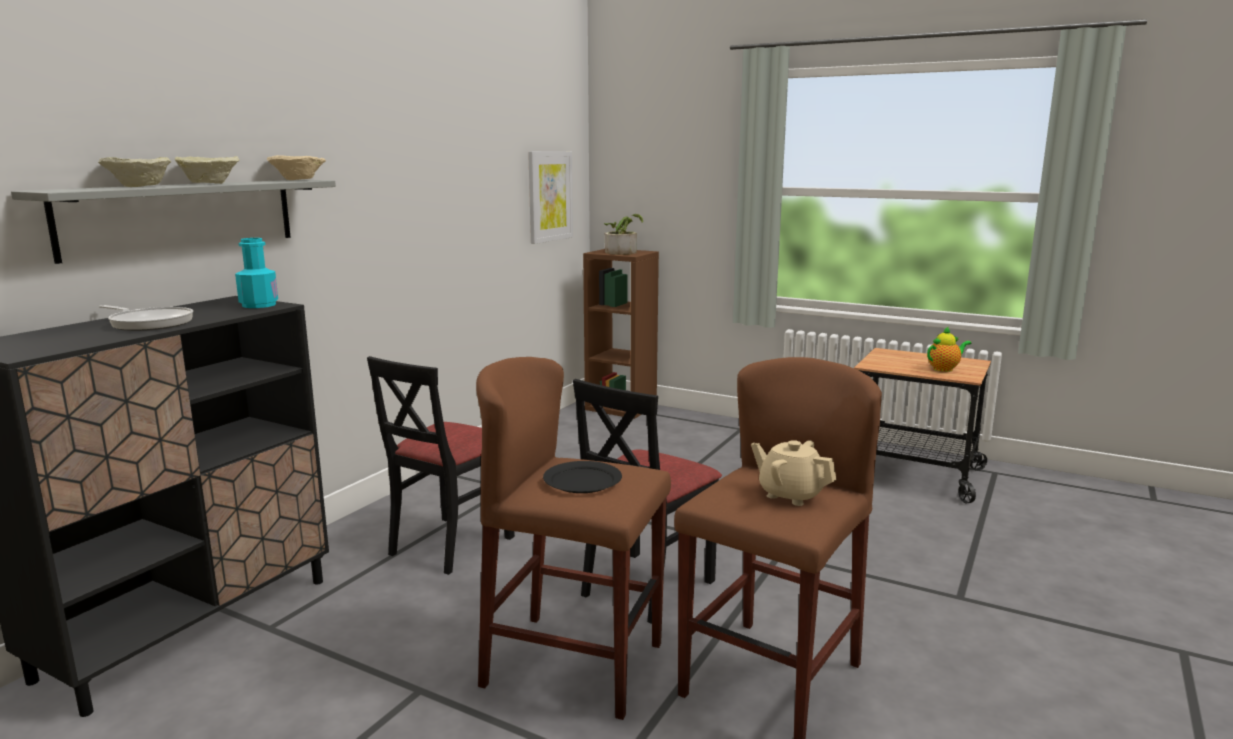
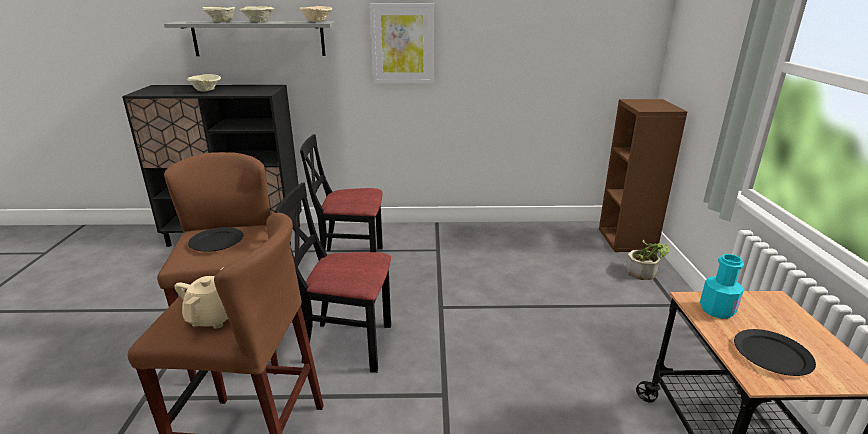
camera: 60 degrees right, 10 degrees up
(149, 323) = (207, 90): frying pan -> beige bowl
(259, 305) = (262, 91): turquoise bottle -> turquoise bottle (717, 310)
(550, 196) = (599, 44): picture -> picture (402, 44)
(622, 252) = (651, 105): potted plant -> potted plant (645, 272)
(944, 369) = (771, 355): teapot -> black plate

